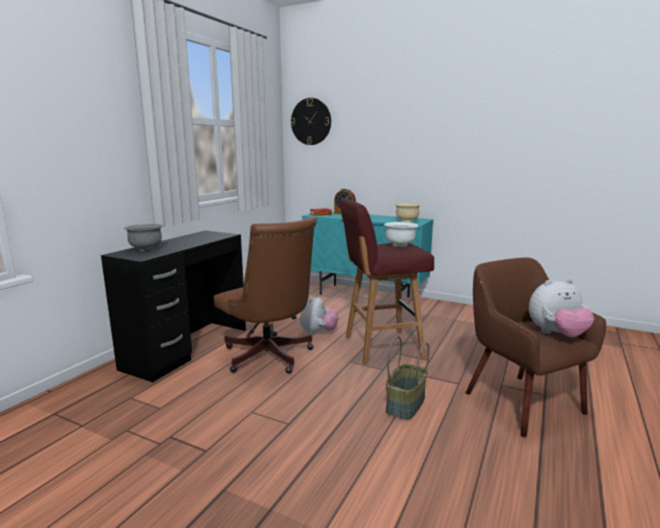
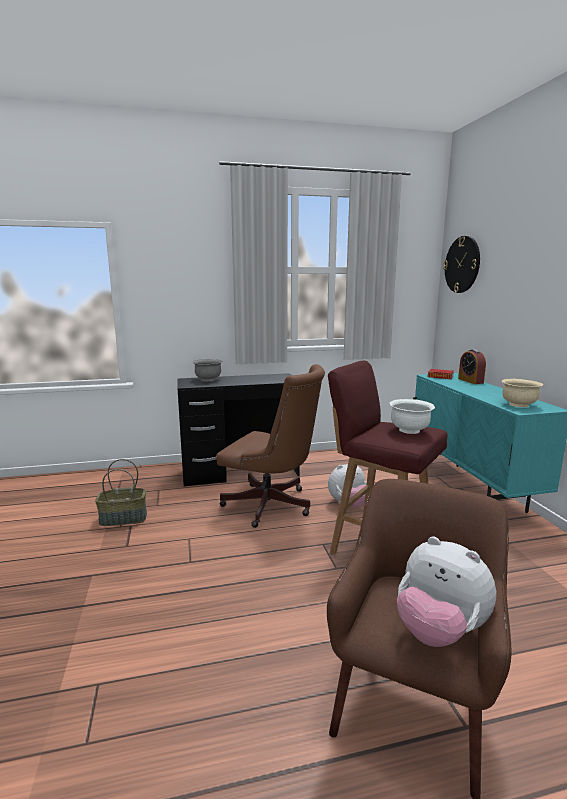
camera: 50 degrees right, 0 degrees up
(270, 358) = (272, 506): brown office chair -> brown office chair turned 75 degrees counterclockwise
(406, 405) = (289, 611): basket -> basket (123, 519)

